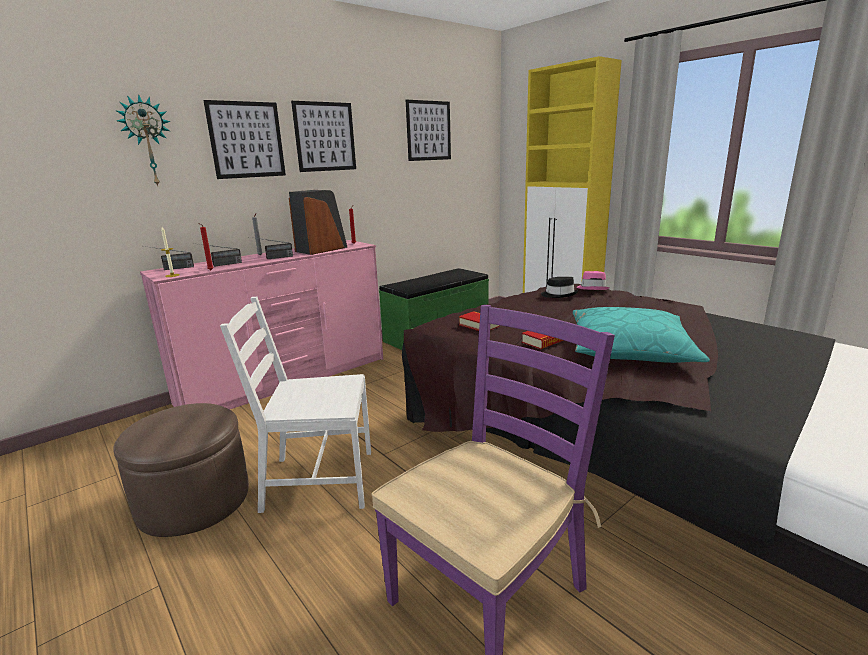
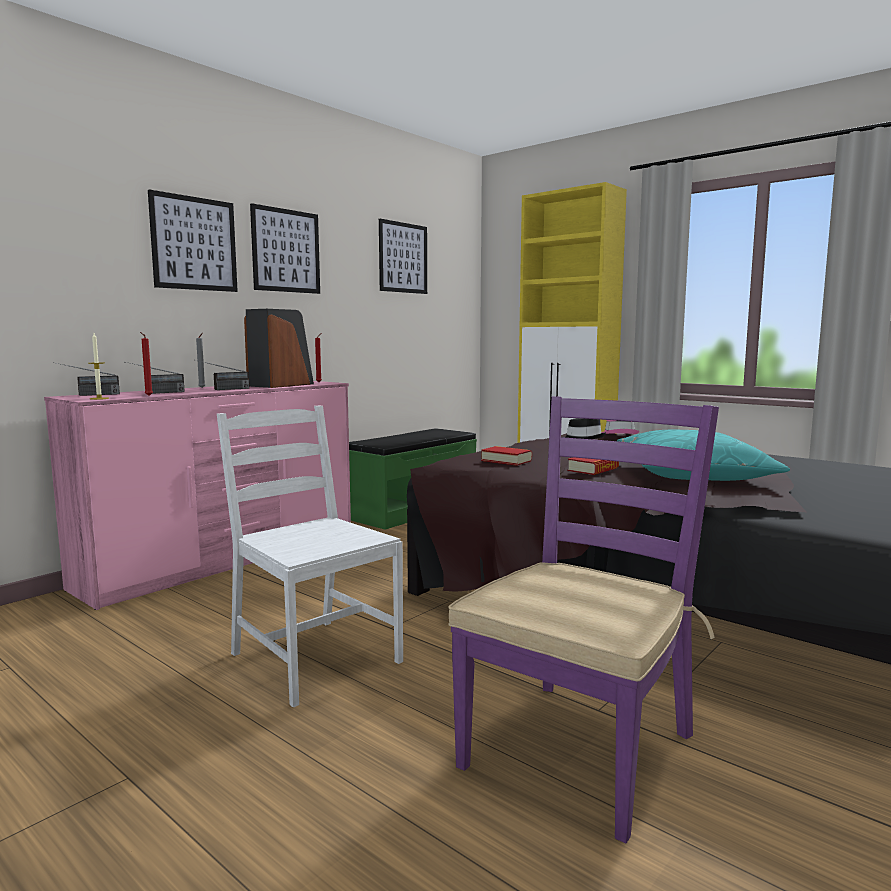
camera: 10 degrees left, 10 degrees down
(147, 142) = (74, 231): wall clock -> none
(194, 500) = (142, 687): brown ottoman -> none
(318, 481) = (313, 658): white chair -> white chair turned 60 degrees clockwise

